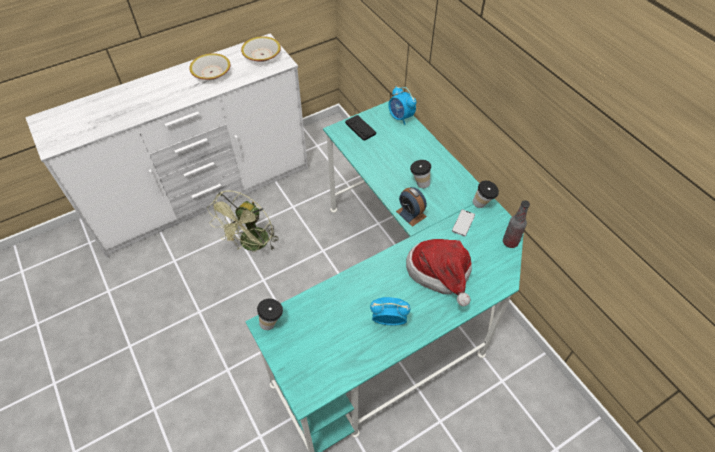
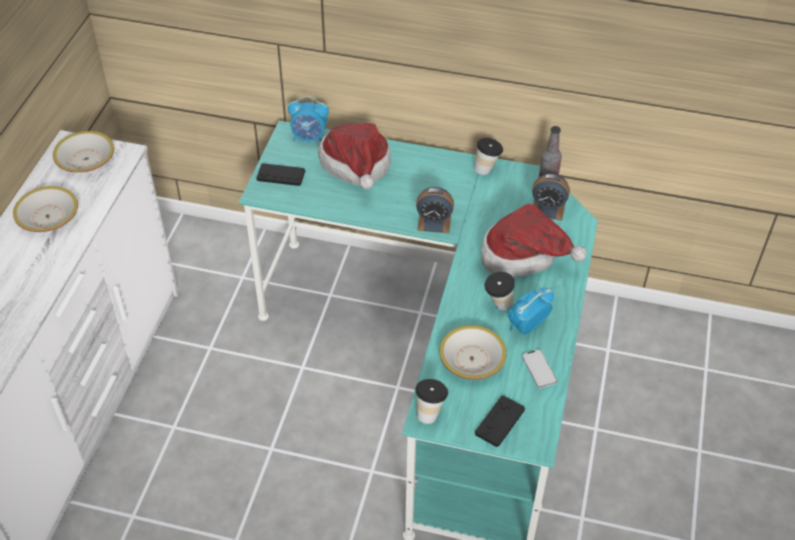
camera: 45 degrees left, 5 degrees down
(252, 245) = (211, 424): green fan -> none
(302, 363) = (499, 421): none -> black game controller
(332, 312) = (471, 359): none -> bowl
(405, 151) = (357, 168): none -> hat
(419, 183) = (407, 189): cup -> cup (498, 305)
(463, 223) = (489, 198): phone -> phone (539, 369)
(493, 257) = (548, 209): none -> alarm clock

